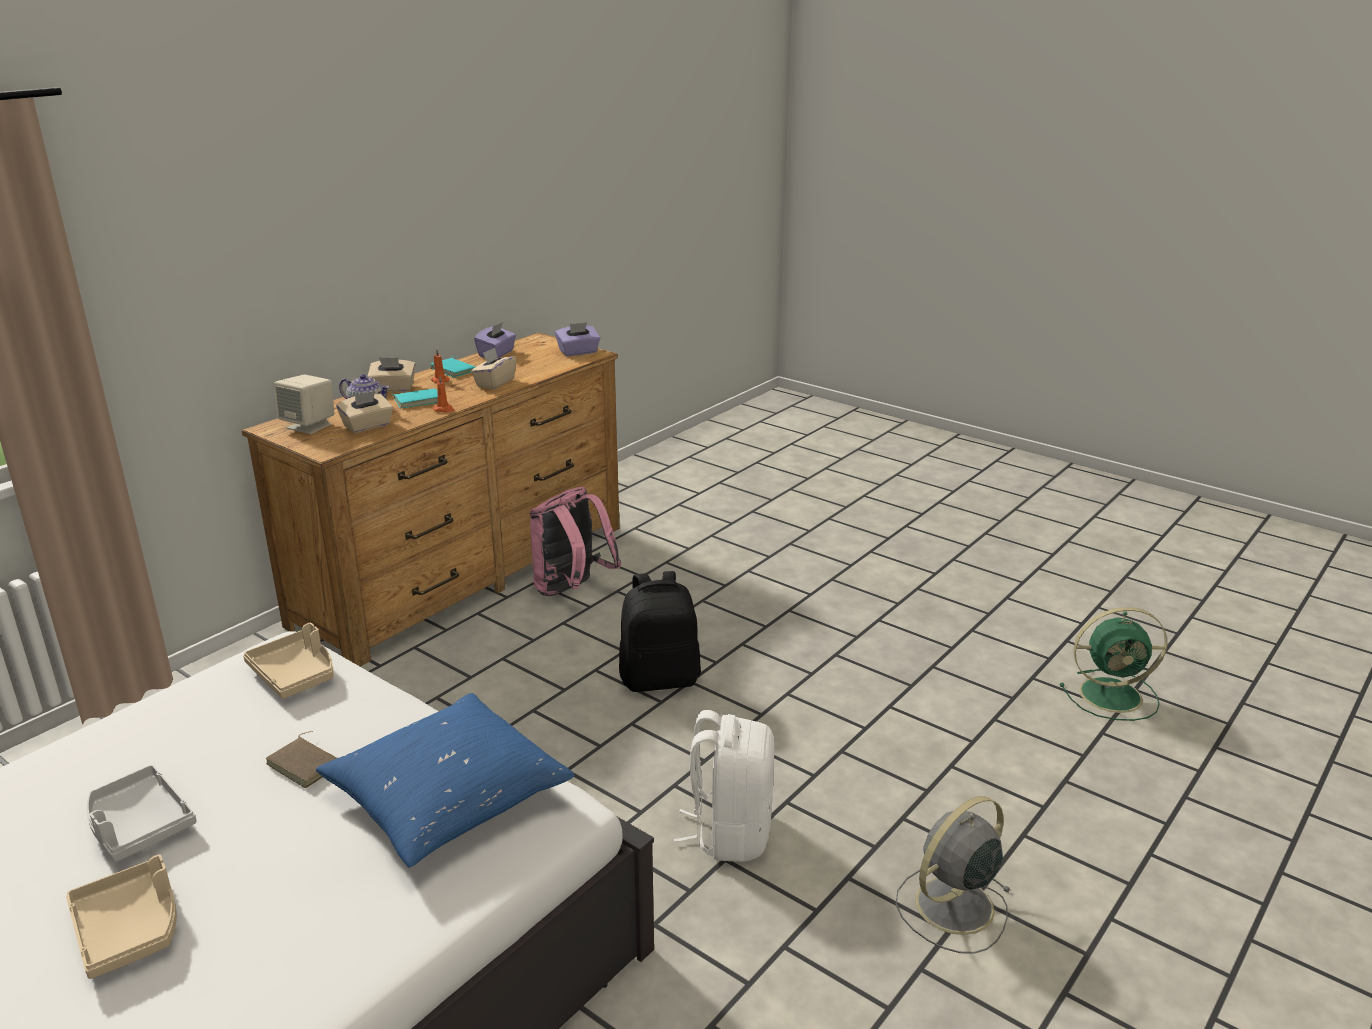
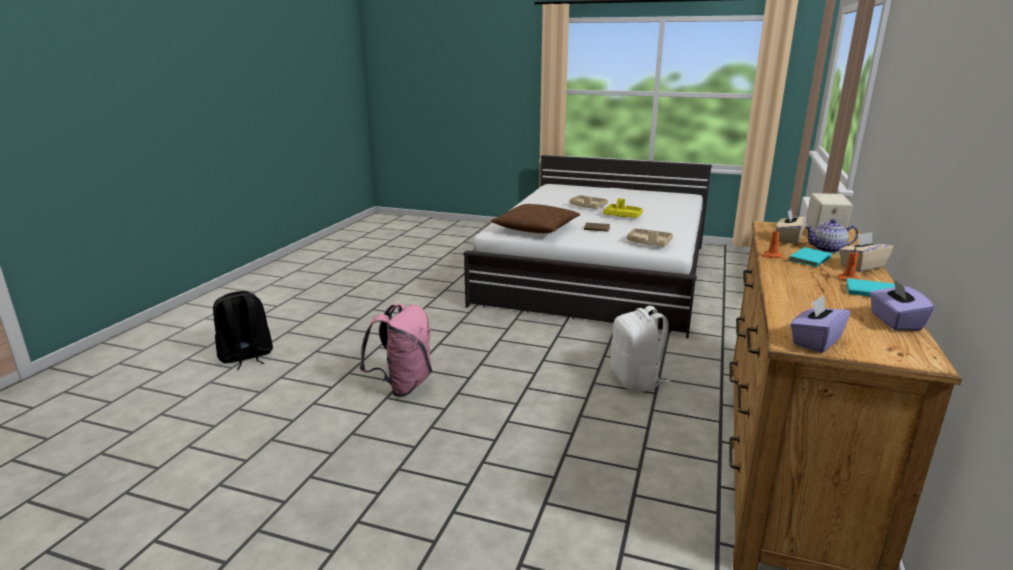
camera: 160 degrees right, 5 degrees down
(138, 825) = (622, 216): grey tray -> yellow tray
(447, 797) = (536, 229): blue pillow -> brown pillow
(495, 383) = (797, 284): beige tissue box -> none
(571, 590) = (678, 460): pink backpack -> pink backpack (403, 385)
(660, 678) = (538, 401): black backpack -> black backpack (246, 357)
(730, 833) = (451, 340): white backpack -> white backpack (636, 381)
(952, 907) = (343, 335): grey fan -> none
(1113, 695) = (182, 458): green fan -> none

